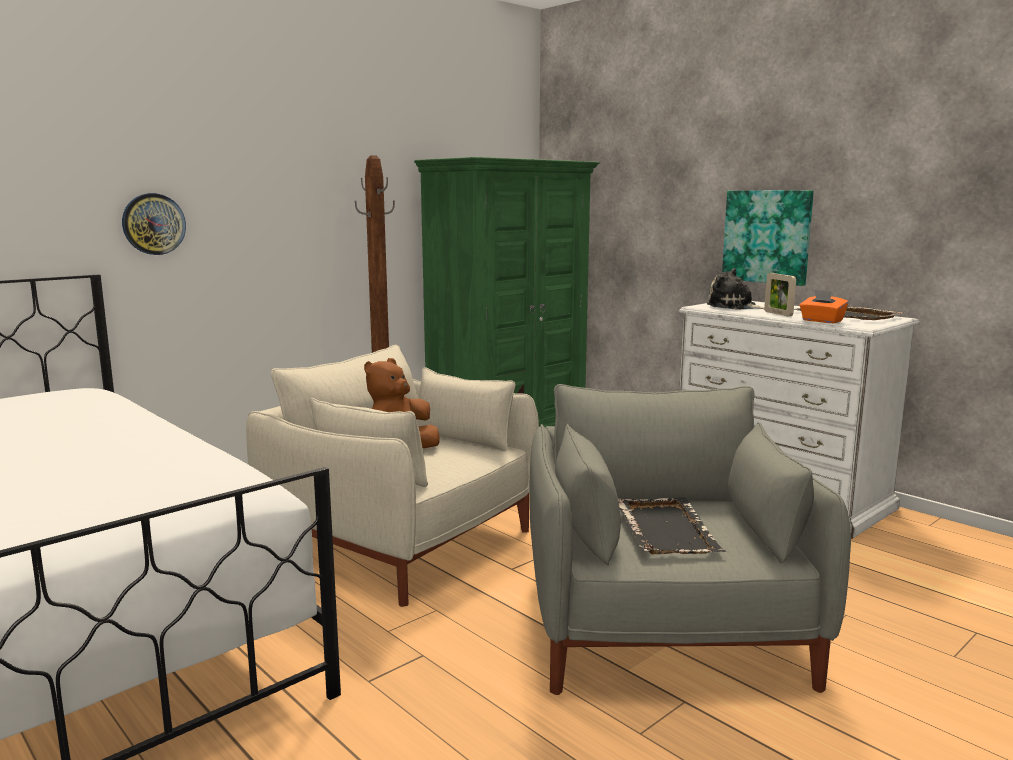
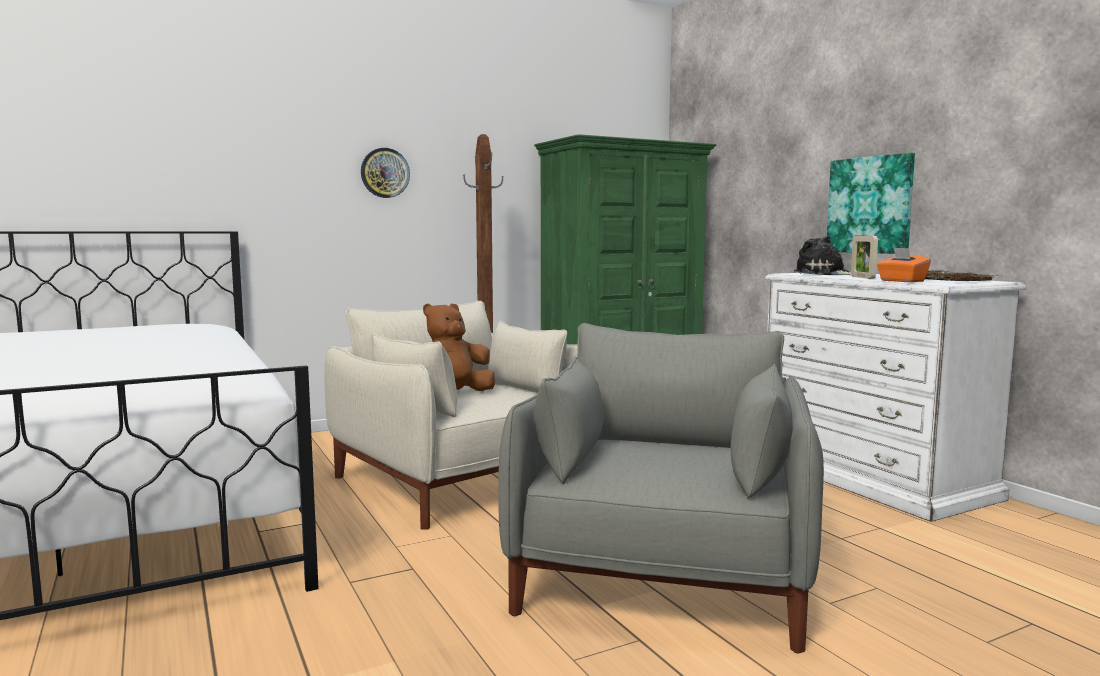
camera: 15 degrees right, 5 degrees down
(153, 224) = (288, 192): wall clock -> wall clock (385, 173)
(665, 528) = (648, 461): black tray -> none

